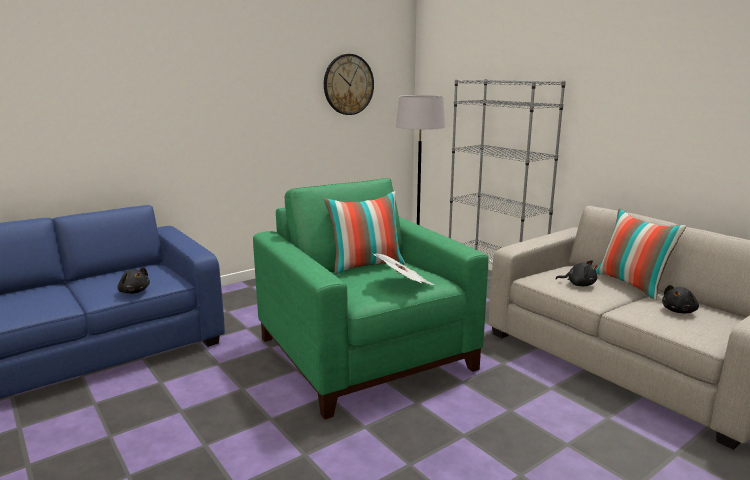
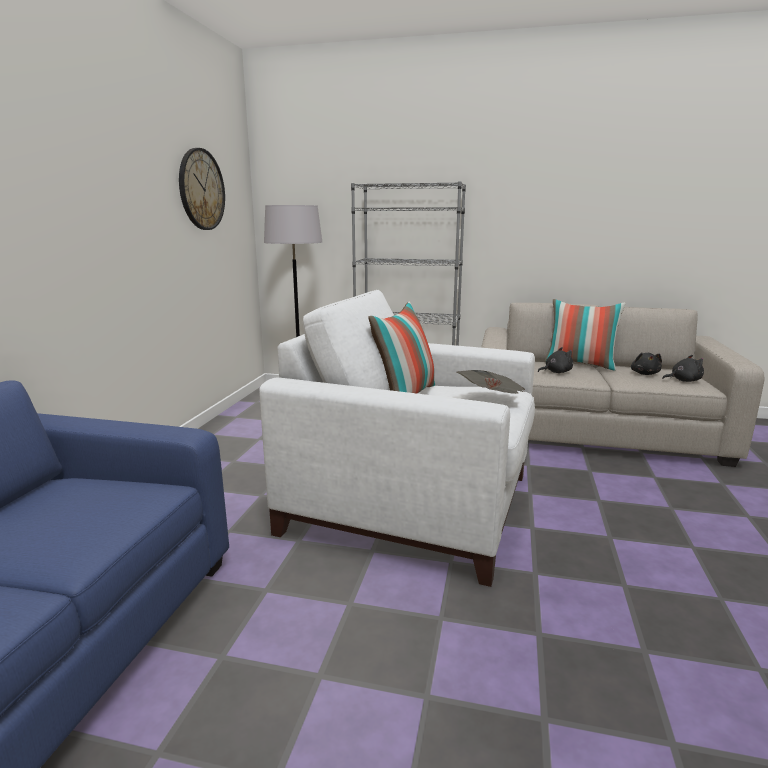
camera: 40 degrees left, 0 degrees up
(134, 291) = (115, 526): black plush toy -> black plush toy (683, 380)
(367, 354) = (413, 503): green armchair -> white armchair

